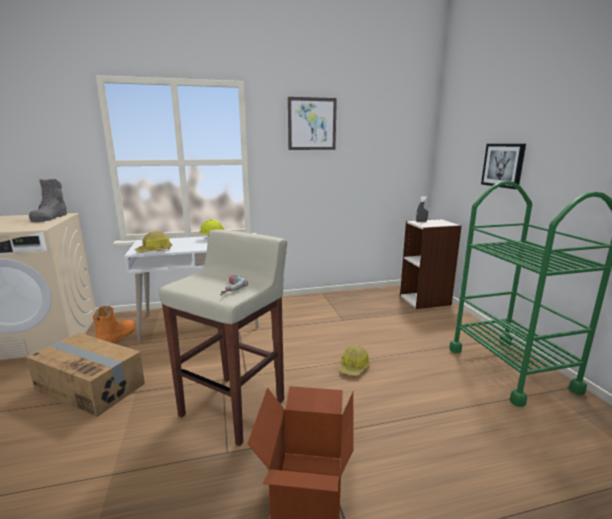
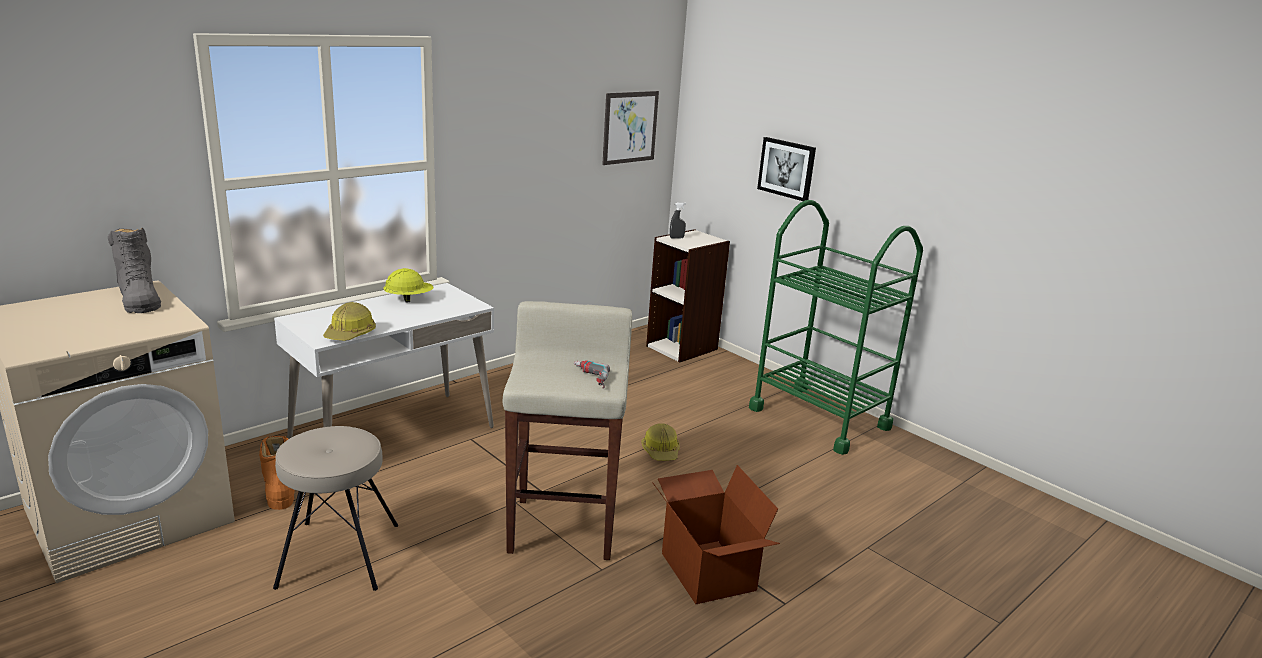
camera: 30 degrees left, 5 degrees up
(91, 386) = (337, 555): cardboard box -> beige stool
(312, 124) = (524, 99): picture -> picture (630, 127)

